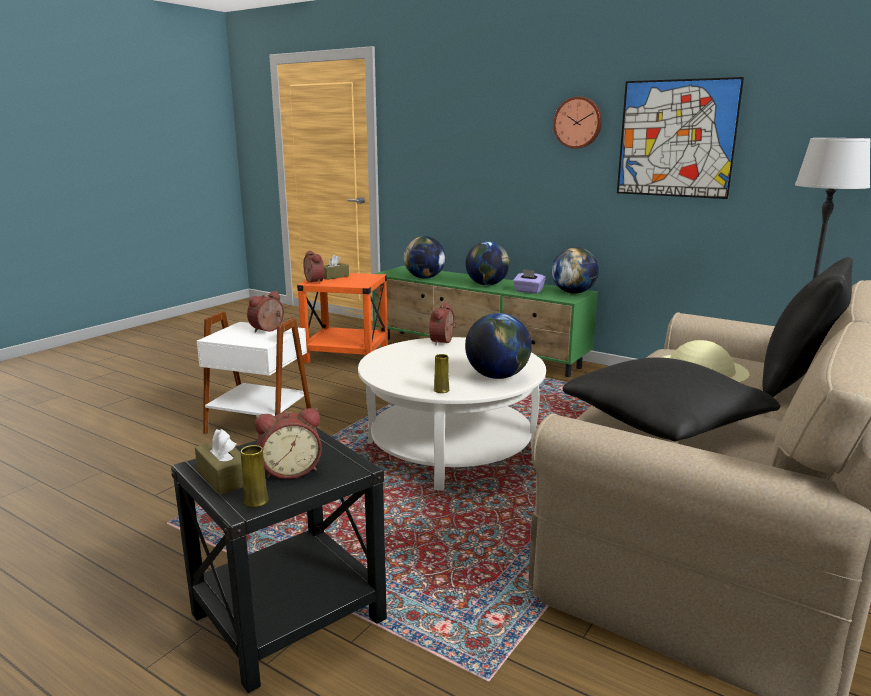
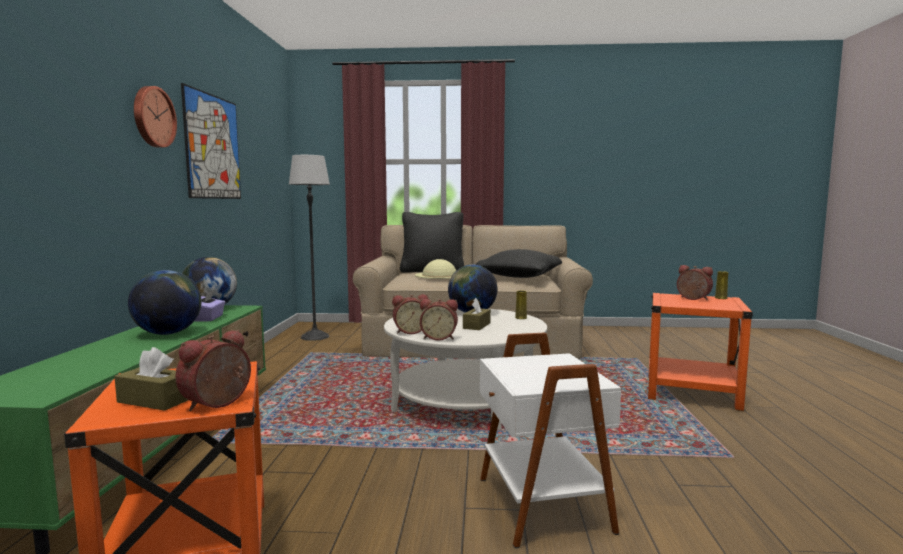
camera: 120 degrees left, 10 degrees down
(224, 477) = (728, 303): brown tissue box -> brown tissue box (476, 326)
(268, 330) = (518, 368): alarm clock -> alarm clock (439, 337)
(290, 617) = (691, 392): black side table -> orange side table
(424, 278) = (105, 365): globe -> none

